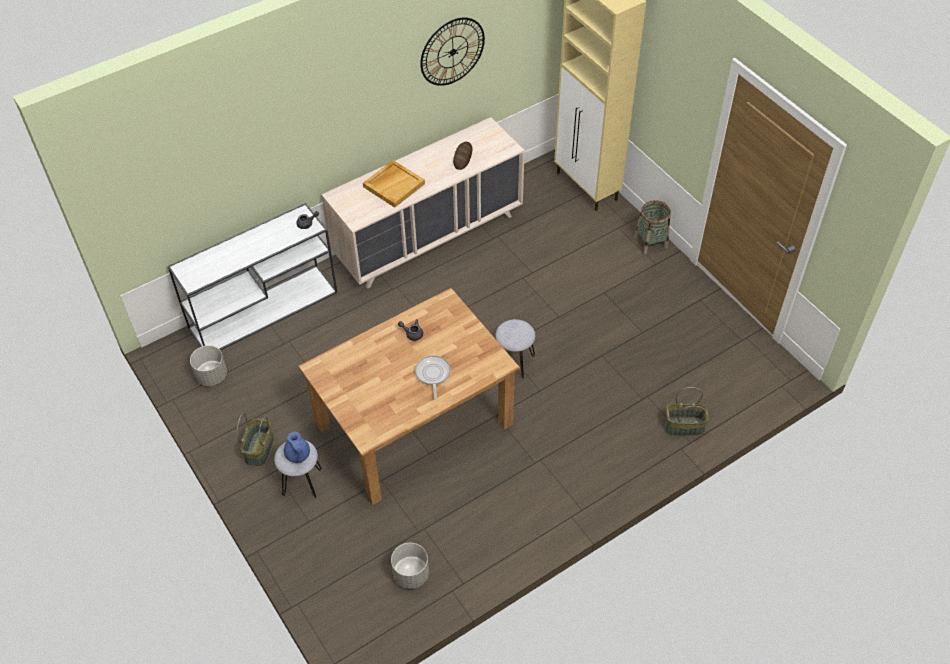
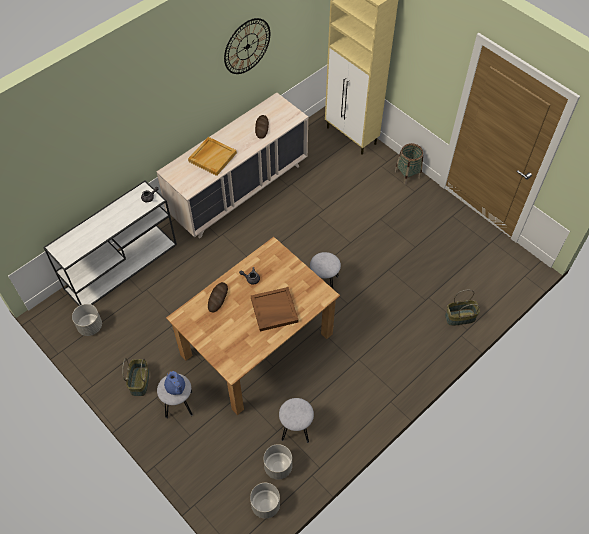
camera: 10 degrees left, 5 degrees up
(366, 351) = (218, 298): none -> bread
(386, 618) = (265, 505): none -> grey planter
(433, 374) = (274, 310): frying pan -> brown tray
(443, 532) = (296, 429): none -> grey stool

